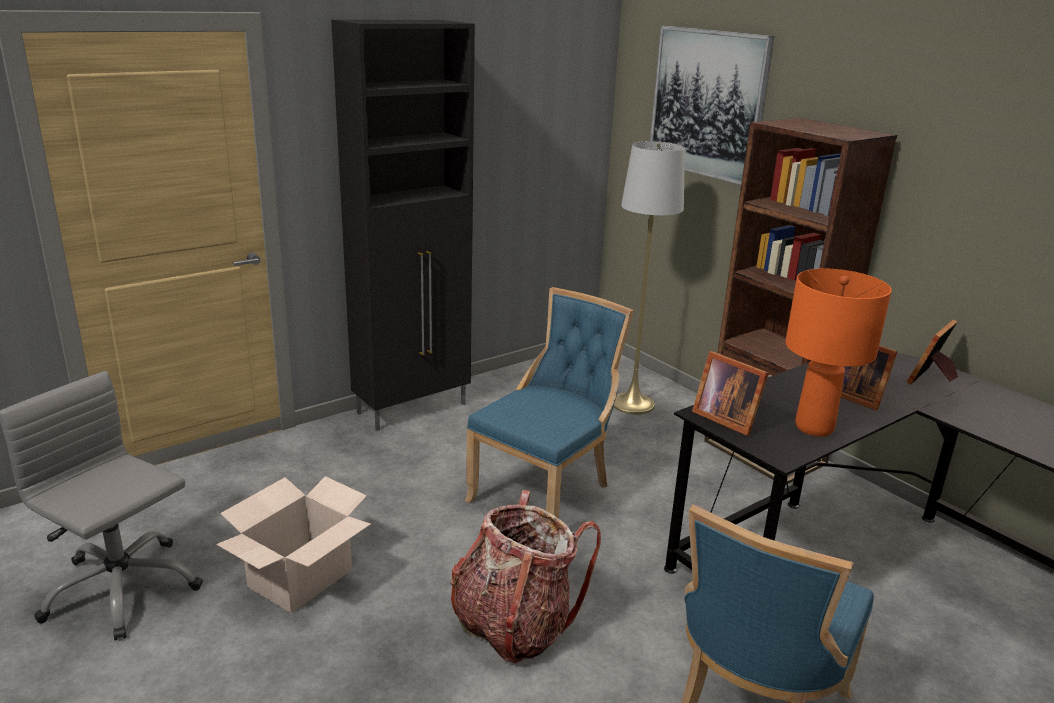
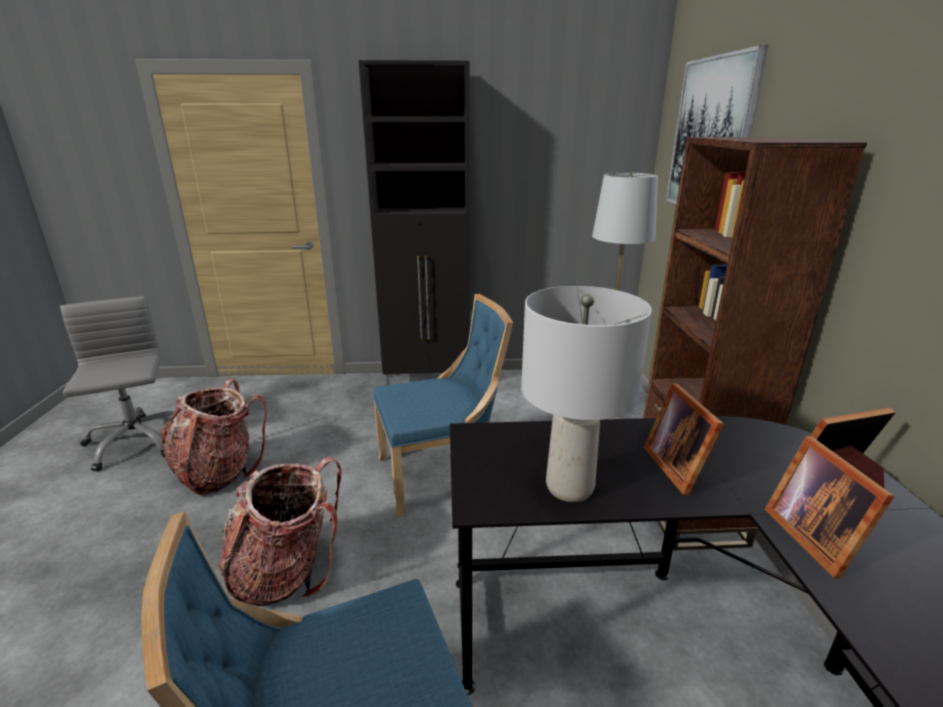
camera: 35 degrees right, 0 degrees up
(300, 578) = (219, 472): cardboard box -> backpack
(725, 418) = (487, 445): picture frame -> picture frame (813, 536)
(813, 428) = (568, 487): orange table lamp -> grey table lamp

